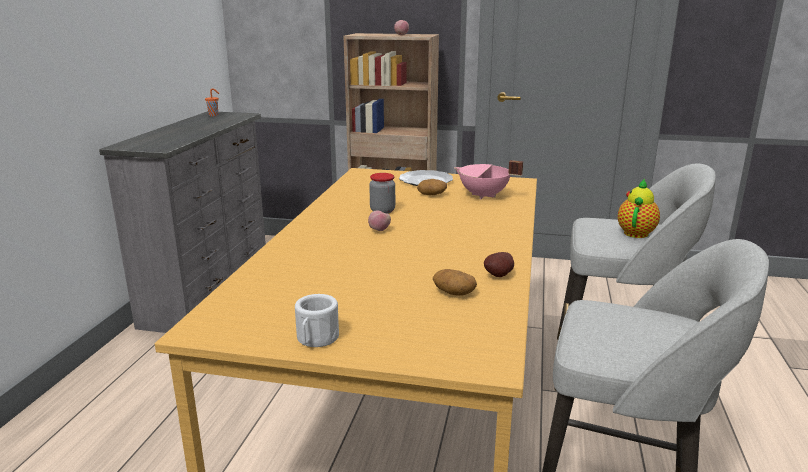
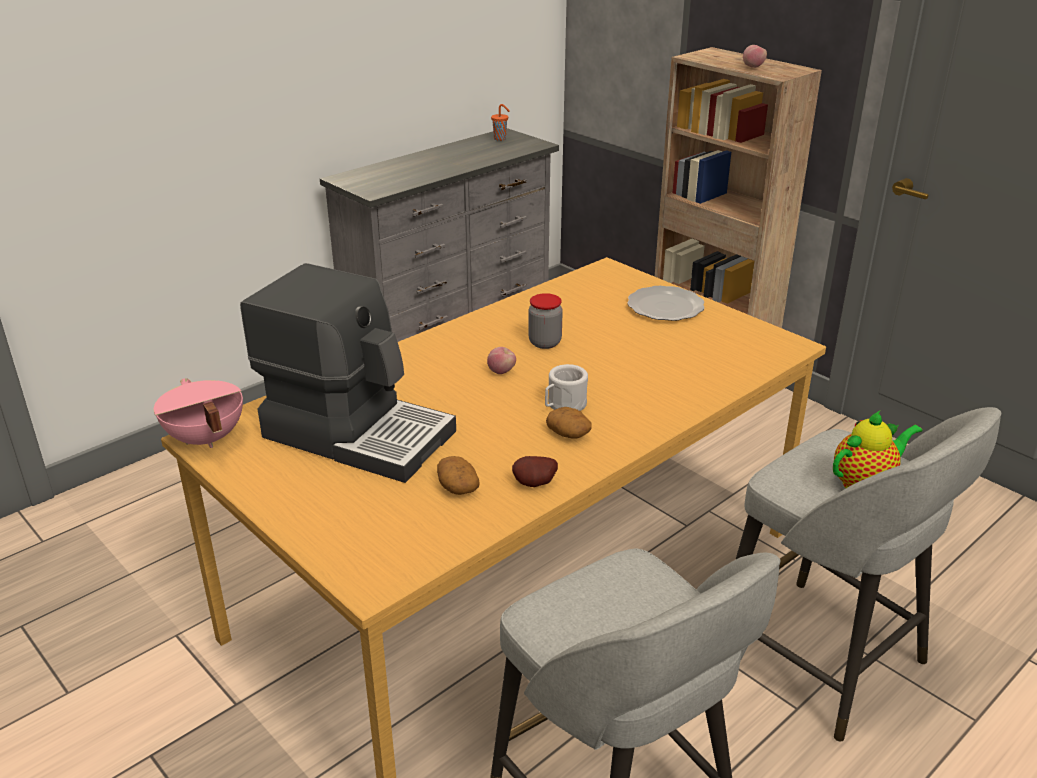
camera: 35 degrees right, 10 degrees up
(315, 339) = (271, 488): white mug -> white mug (563, 405)
(332, 287) = (358, 433): none -> coffee machine
(432, 194) = (639, 333): potato -> potato (569, 434)
(483, 196) = (700, 356): pink cooking pot -> pink cooking pot (204, 439)

